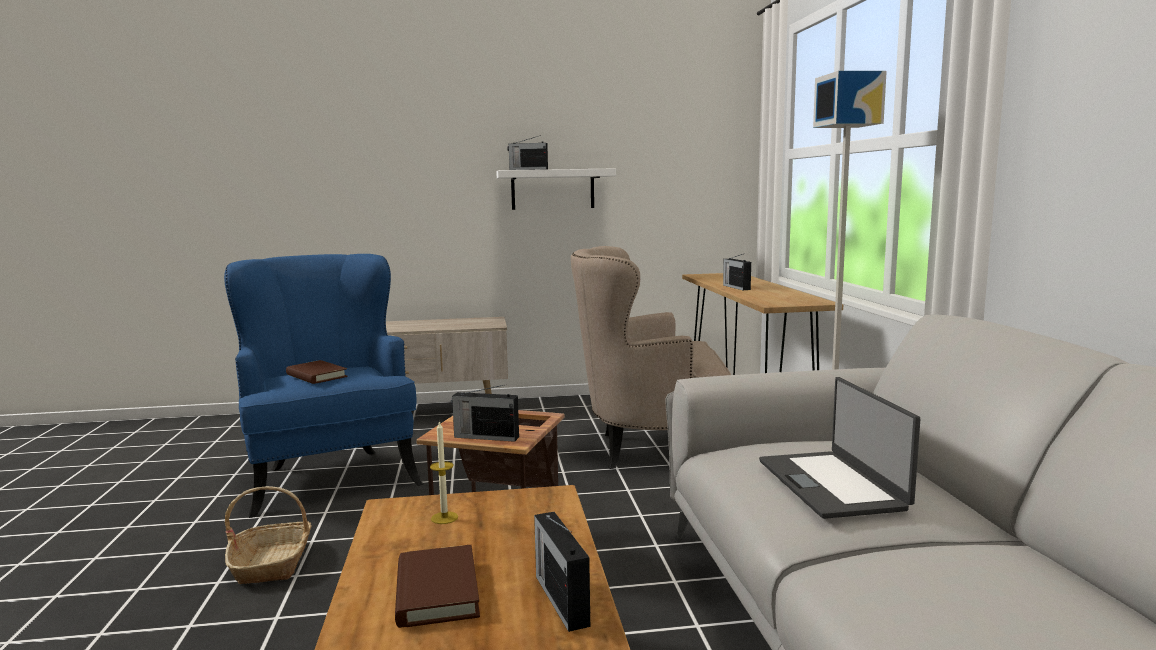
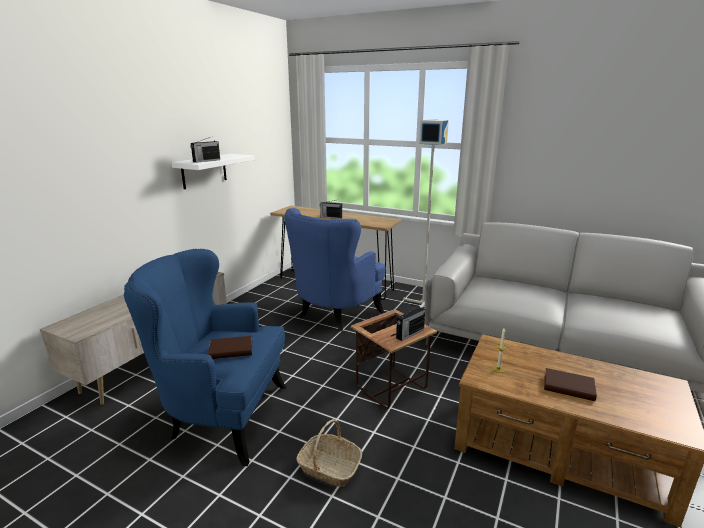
camera: 55 degrees left, 10 degrees up
(561, 599) = (585, 366): radio -> none
(649, 450) = (334, 315): beige armchair -> blue armchair
(832, 484) = (526, 295): laptop -> none

